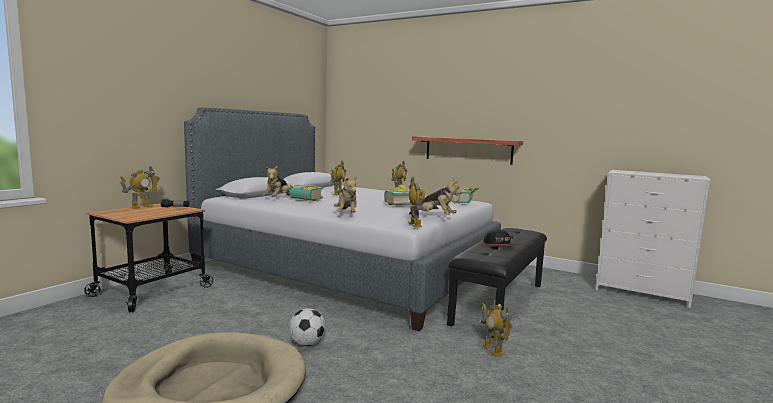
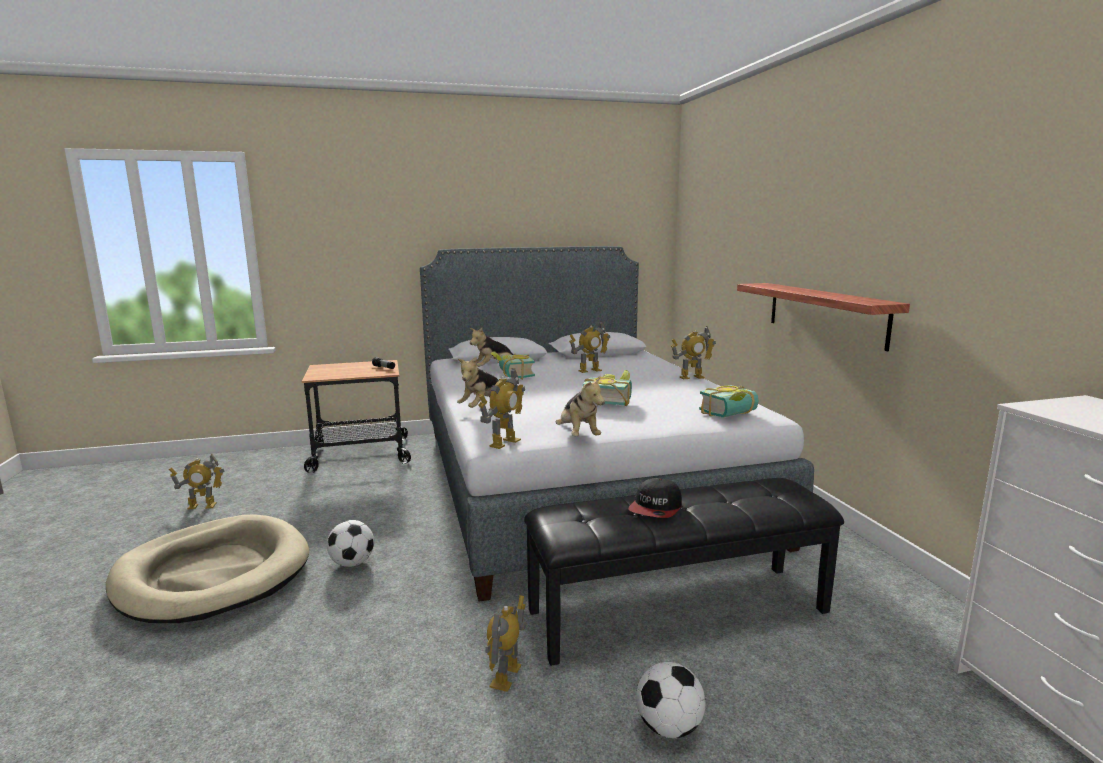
camera: 45 degrees right, 5 degrees up
(141, 207) = (361, 363): toy robot -> toy robot (202, 506)
(570, 337) = (668, 727): none -> football

